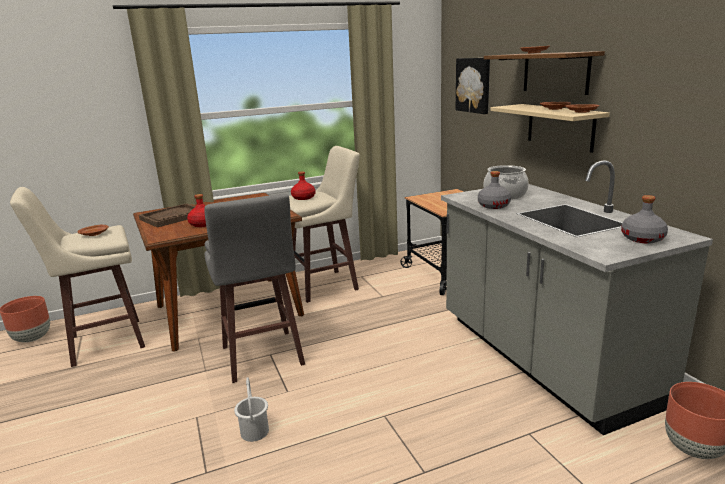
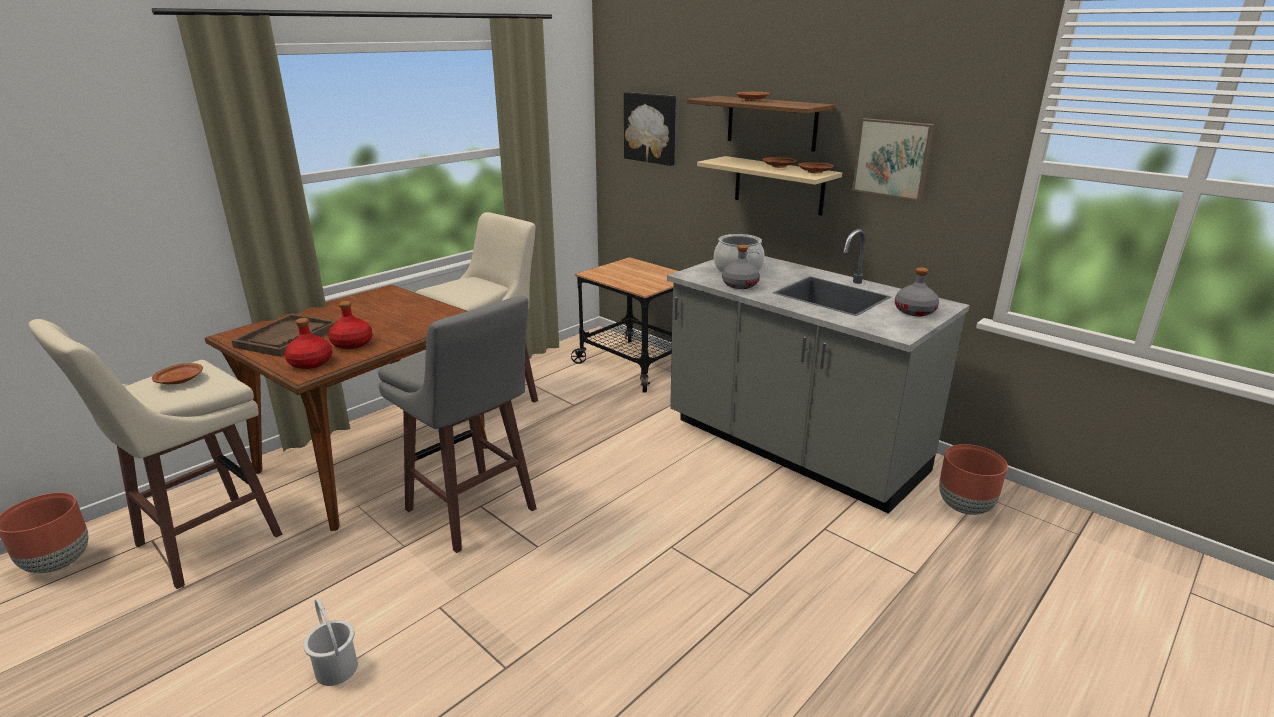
camera: 25 degrees left, 5 degrees up
(254, 432) = (531, 604): white bucket -> white bucket (336, 670)
(303, 197) = (459, 288): red bottle -> red bottle (310, 362)
(653, 96) = (893, 158): none -> picture

